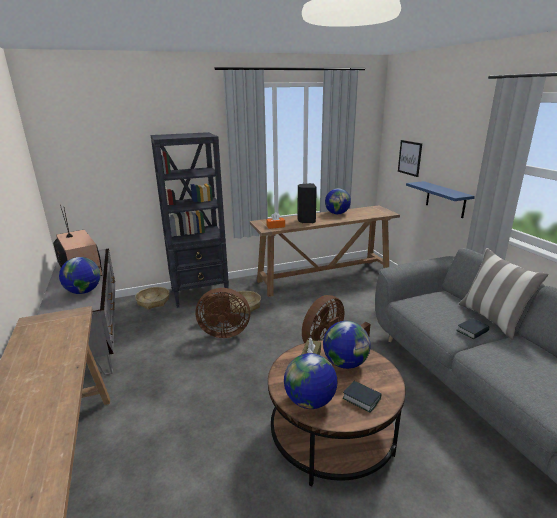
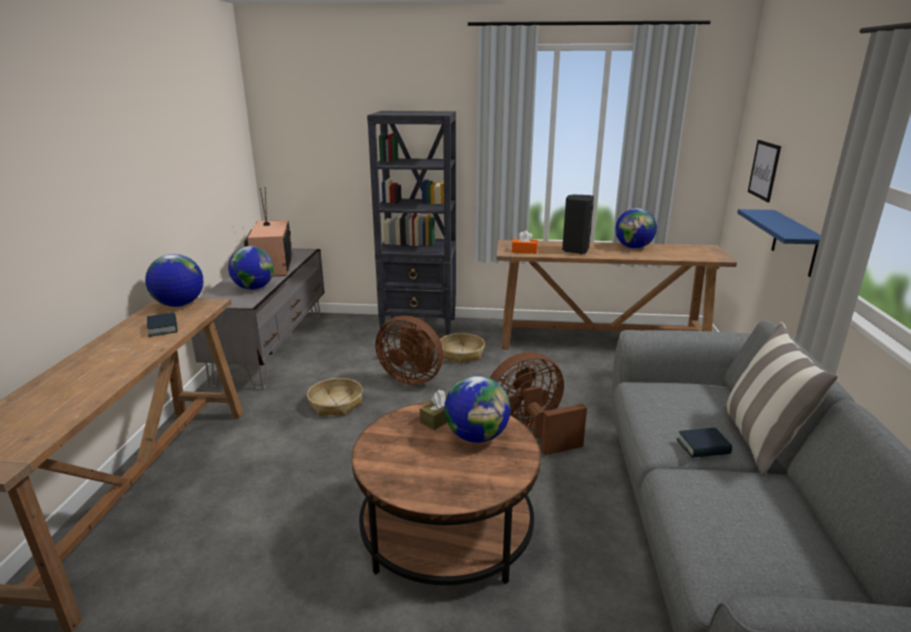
camera: 25 degrees right, 0 degrees up
(153, 302) = (360, 325): basket -> basket (336, 404)
(309, 401) = (390, 463): globe -> globe (179, 305)
(361, 399) = (455, 480): book -> book (163, 328)

